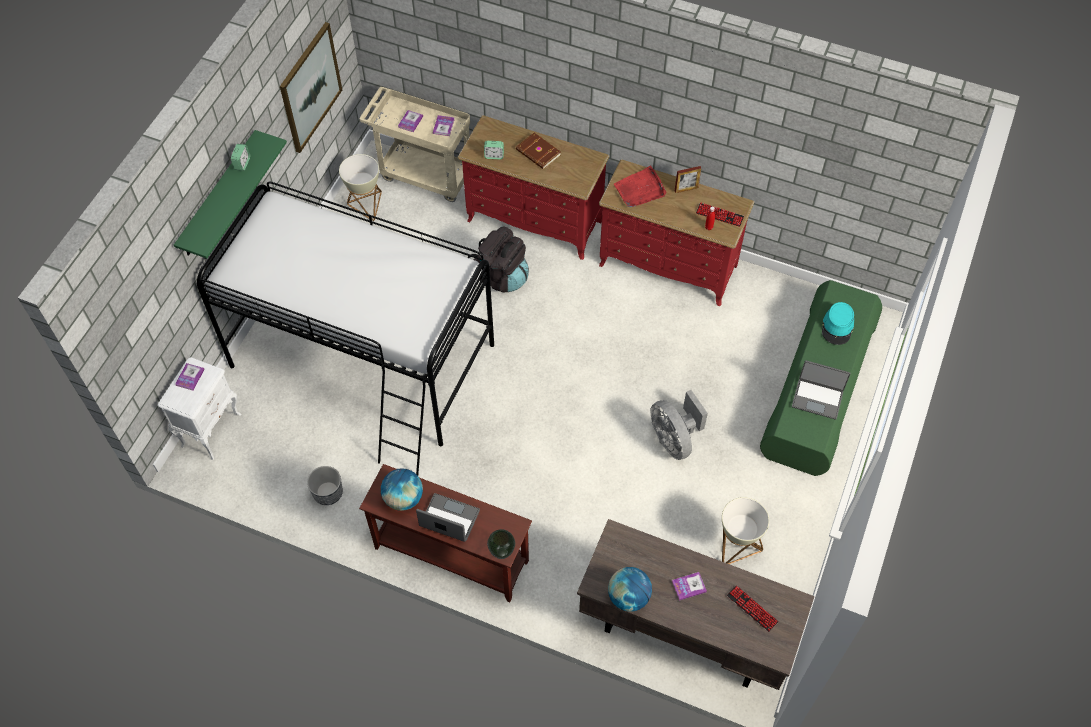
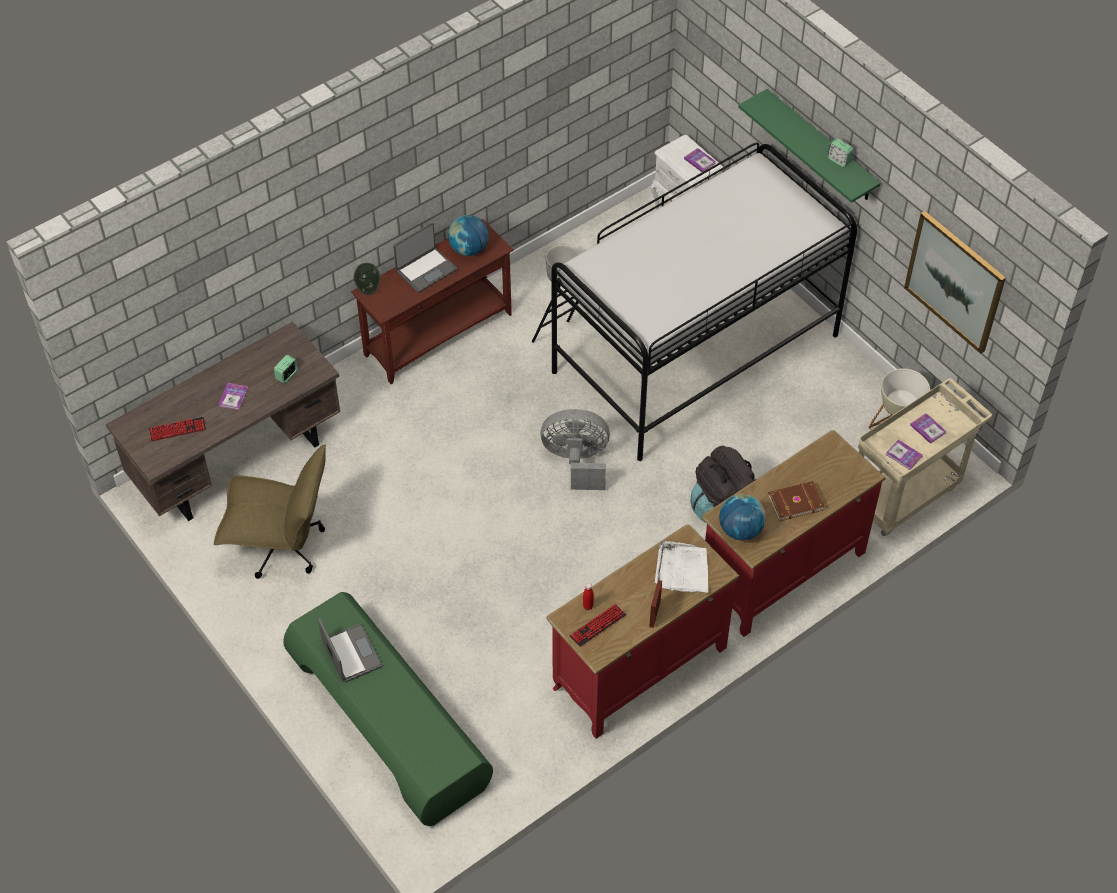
camera: 120 degrees right, 5 degrees down
(494, 155) = (815, 461): alarm clock -> alarm clock (287, 375)
(628, 597) = (259, 352): globe -> globe (740, 530)
(640, 189) = (682, 570): red tray -> white tray
(674, 439) = (425, 556): grey fan -> grey fan (577, 462)
(737, 546) = (281, 545): planter -> beige office chair
(817, 398) = (350, 654): laptop -> laptop turned 105 degrees clockwise
(837, 326) = (418, 729): turquoise hat -> none

